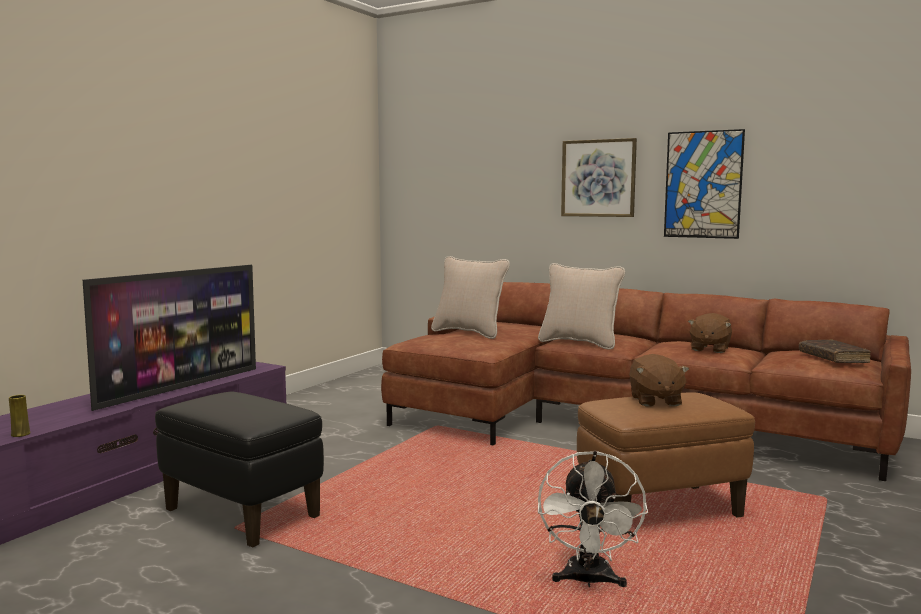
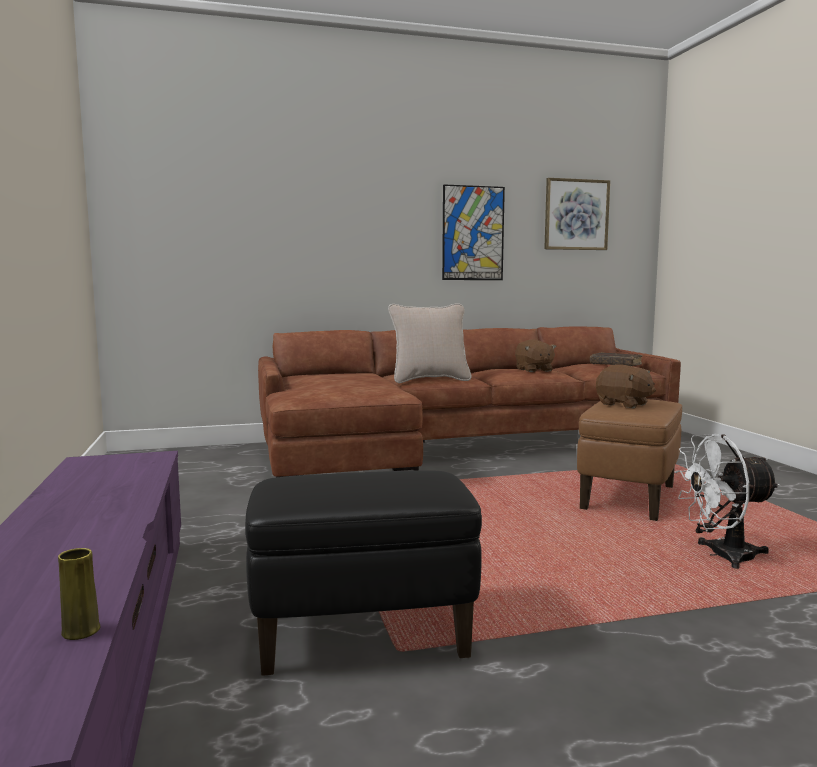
camera: 45 degrees left, 0 degrees up
(181, 387) = (123, 500): television -> none
(469, 333) = (326, 383): beige pillow -> none
(588, 581) = (721, 556): white fan -> white fan turned 120 degrees clockwise
(598, 178) = (379, 224): picture -> picture (576, 215)

